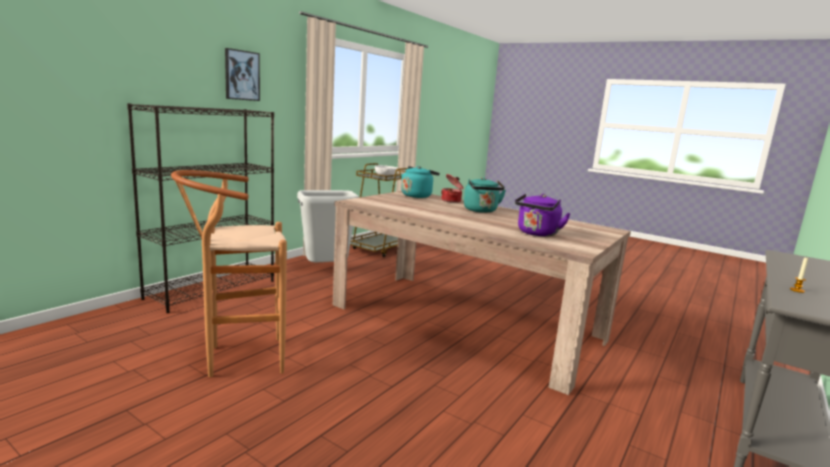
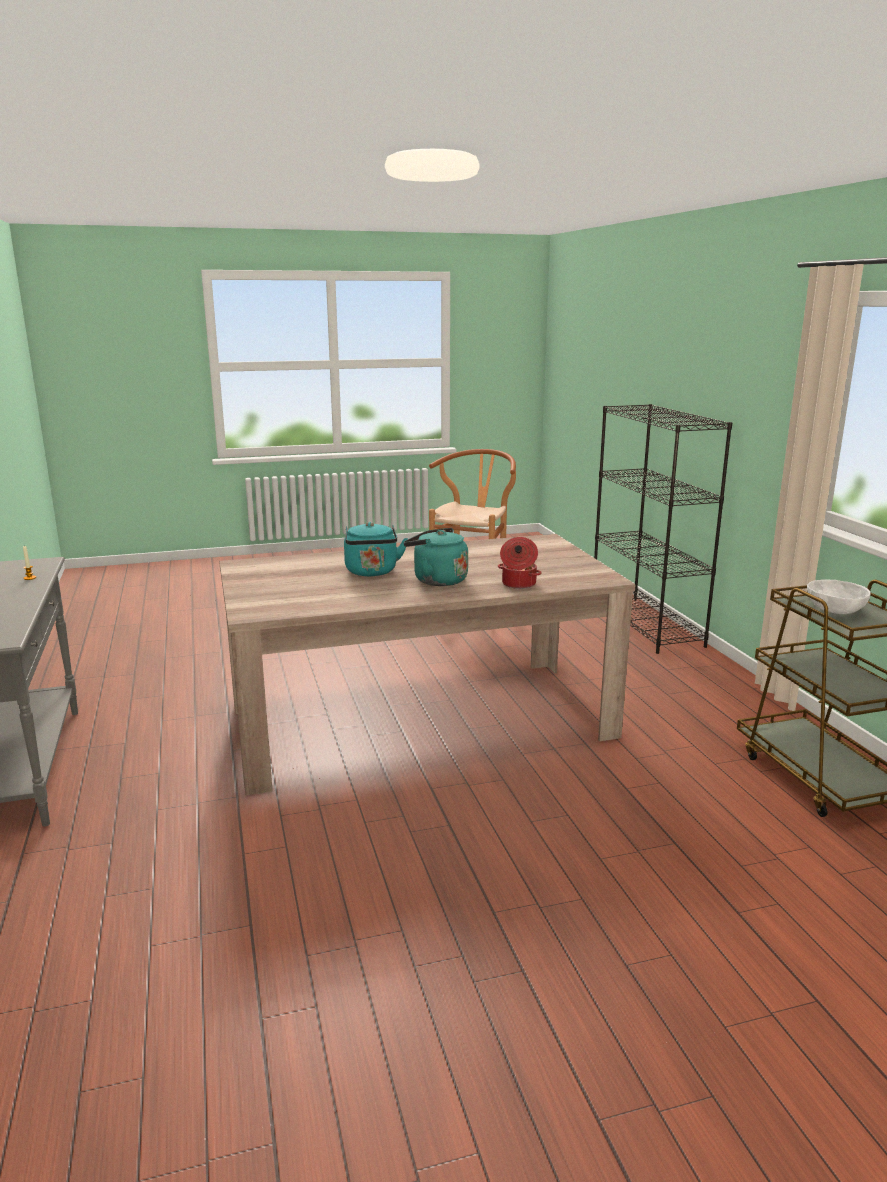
camera: 130 degrees right, 5 degrees up
(241, 75) = (742, 375): picture -> none
(326, 269) = (693, 693): grey trash can -> none
(417, 196) = (570, 575): turquoise kettle -> turquoise kettle (372, 572)
(537, 234) = (308, 569): purple kettle -> none

